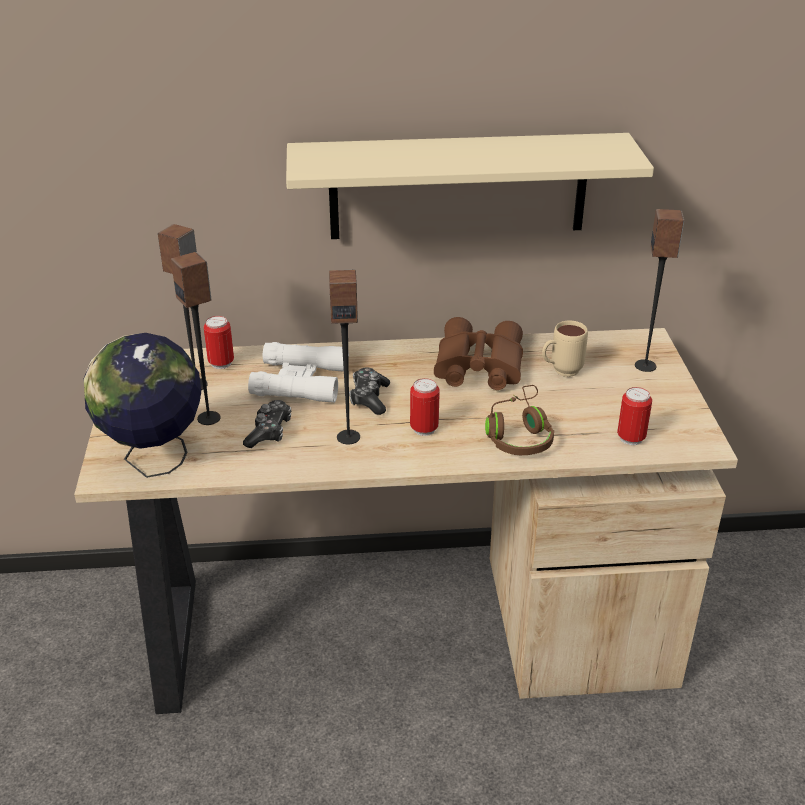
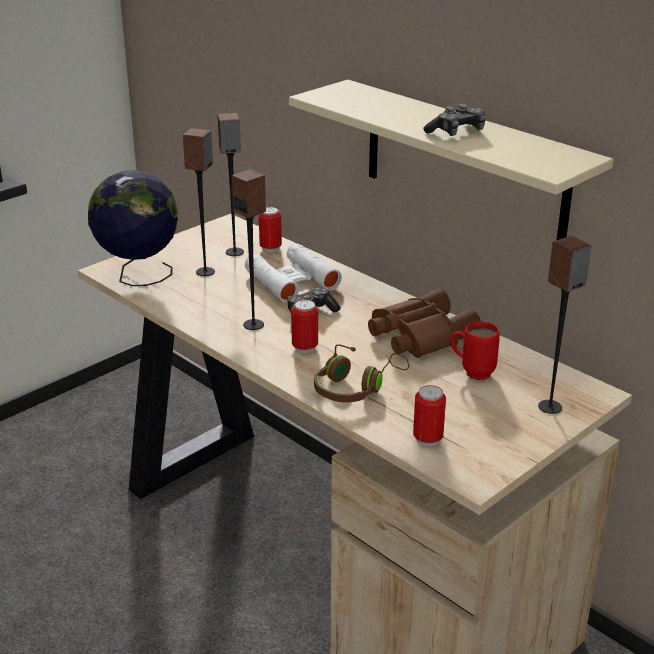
camera: 50 degrees right, 5 degrees down
(269, 432) = (219, 296): game controller -> game controller (457, 132)
(560, 372) = (471, 372): beige mug -> red mug

